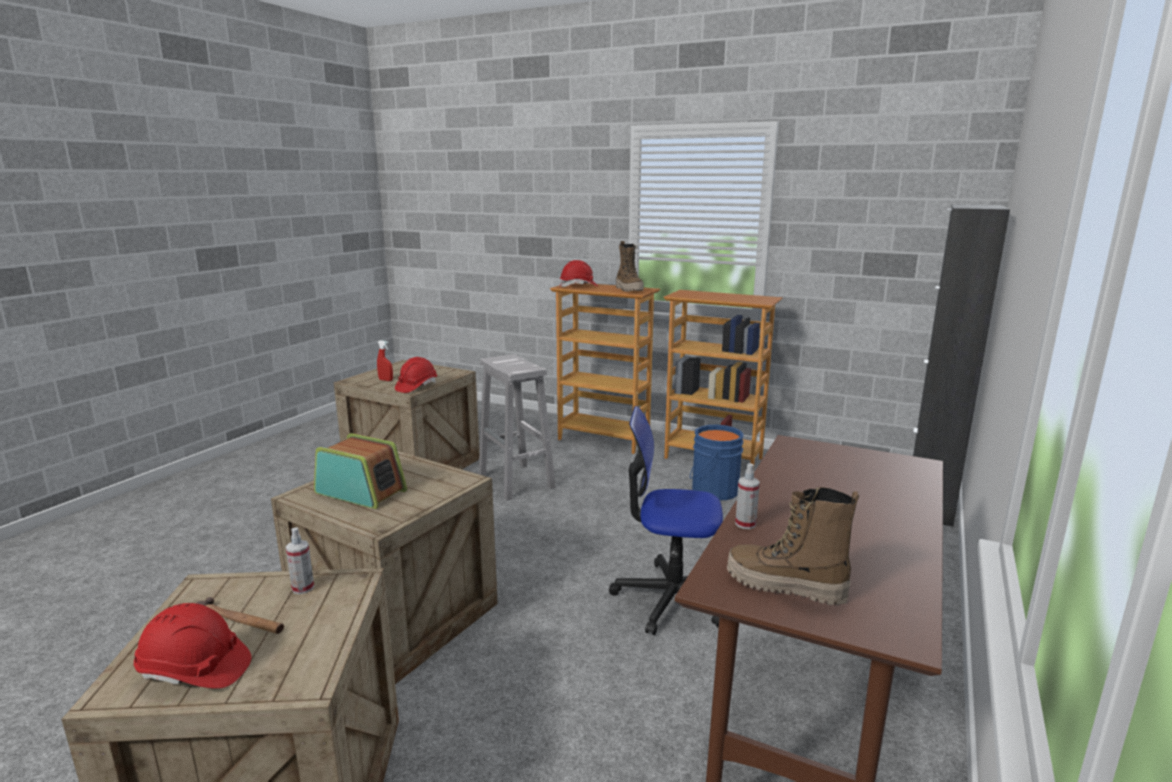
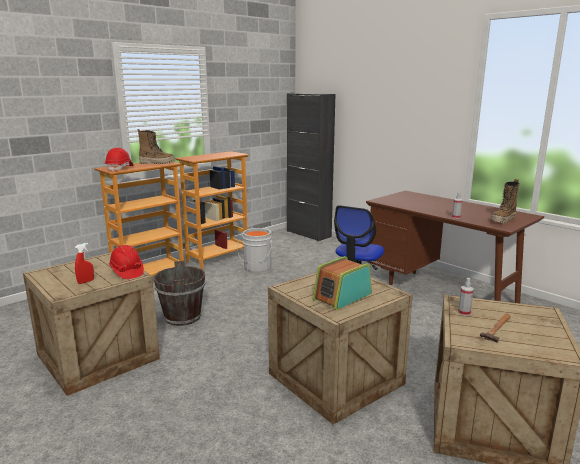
camera: 70 degrees left, 0 degrees up
(195, 670) = (543, 336): red hard hat -> none
(517, 482) = (183, 317): white stool -> brown bucket
(712, 490) = (256, 267): blue bucket -> grey bucket

